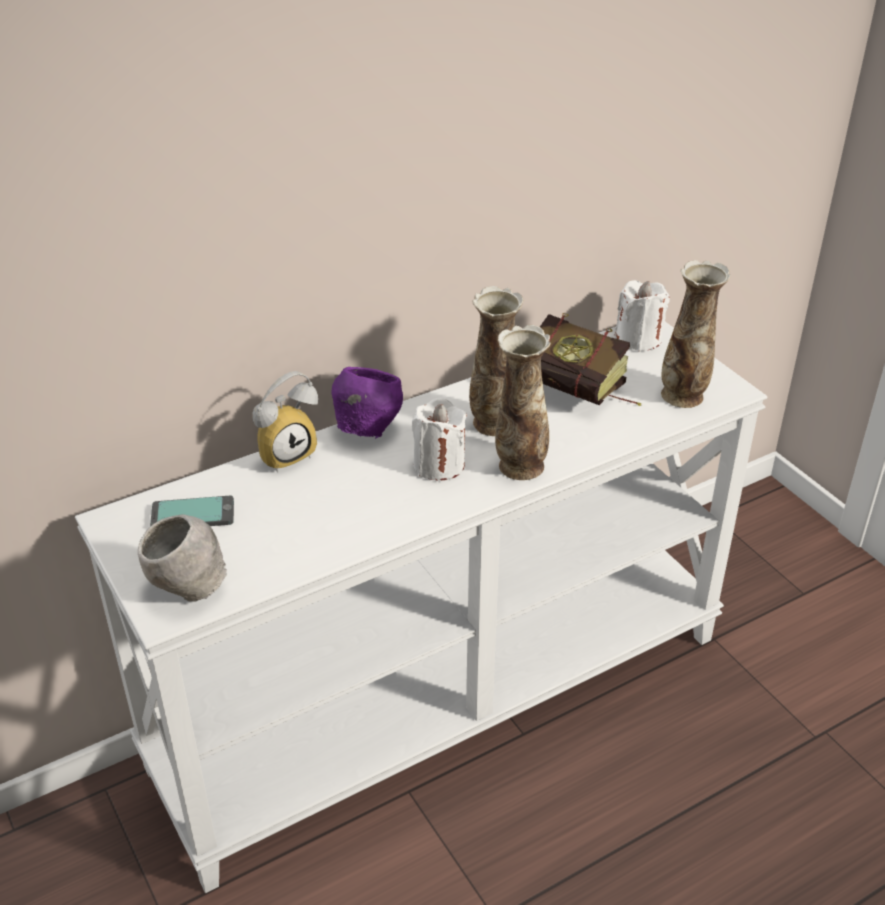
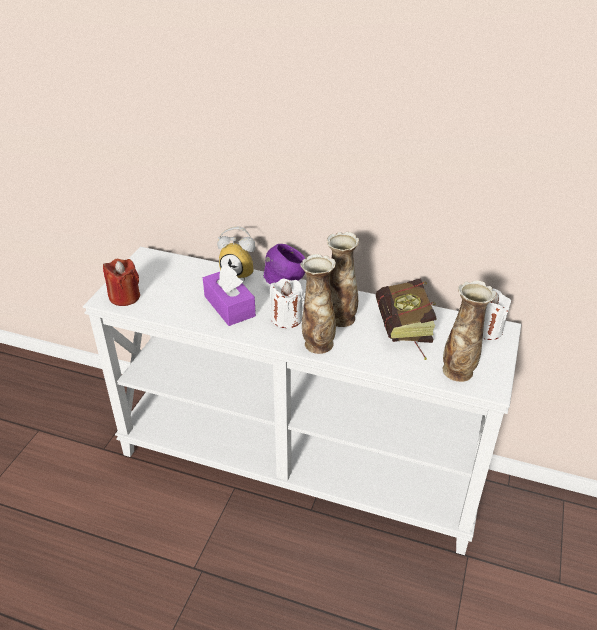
camera: 50 degrees right, 0 degrees up
(188, 590) = (124, 297): grey bowl -> red candle
(193, 514) = (171, 272): phone -> none
(349, 499) = (229, 306): none -> purple tissue box

